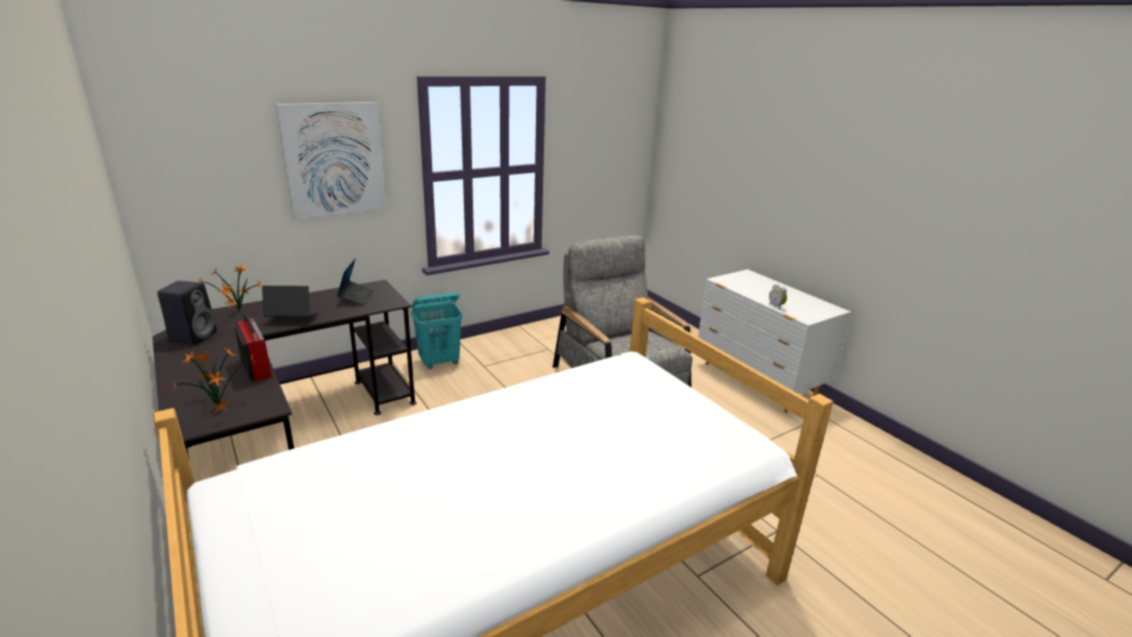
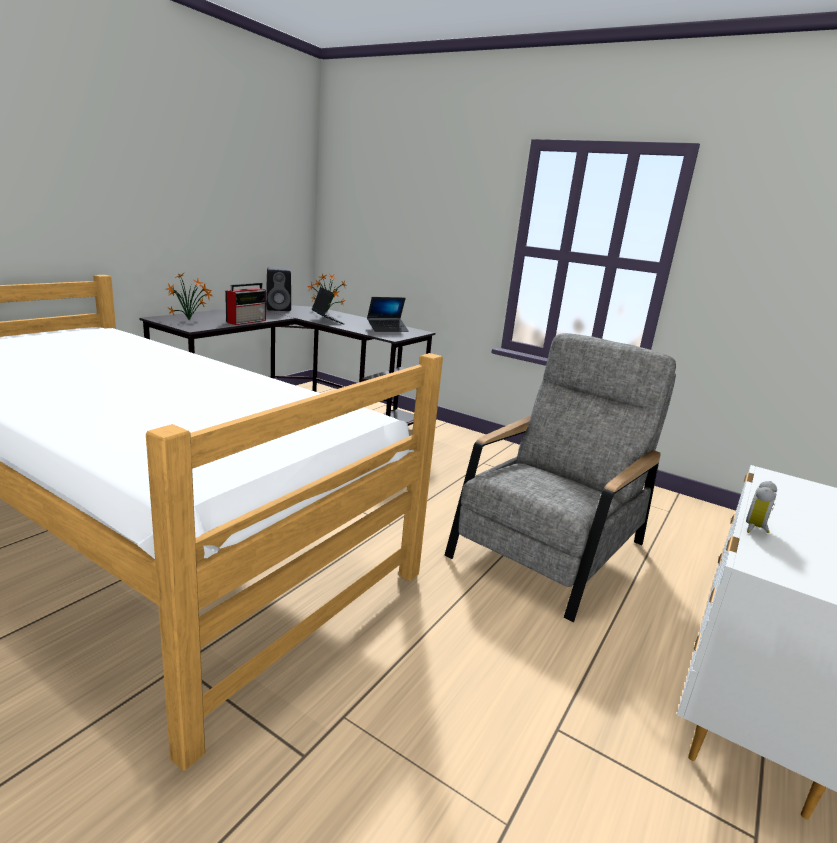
camera: 65 degrees right, 5 degrees down
(334, 160) = (442, 216): picture -> none
(440, 362) = (463, 443): turquoise laundry basket -> none

